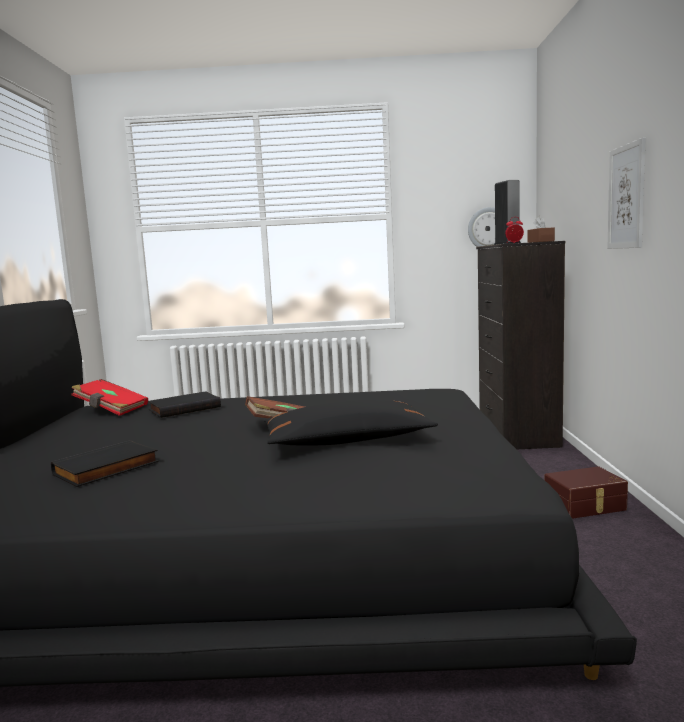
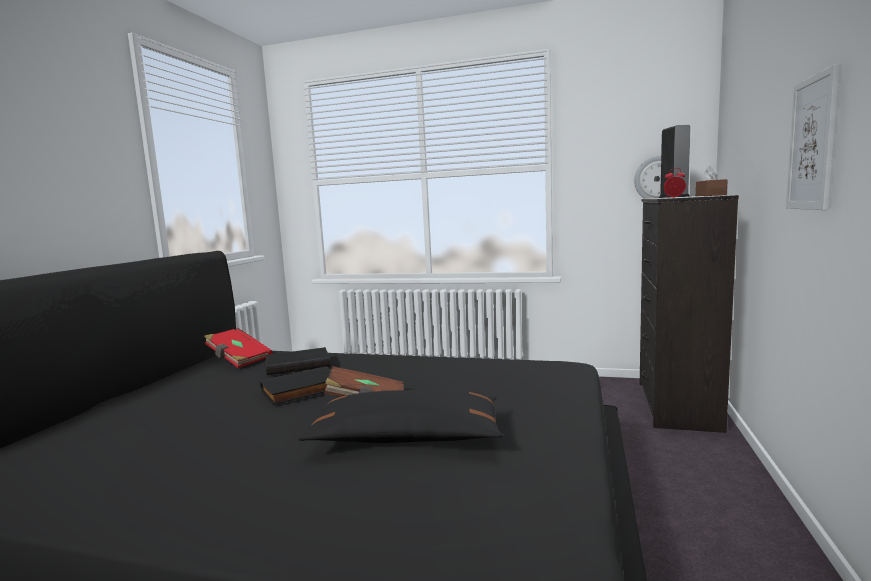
camera: 15 degrees right, 0 degrees up
(107, 469) = (157, 442): black book -> black book (302, 390)
(585, 506) = (732, 529): brown storage box -> none

